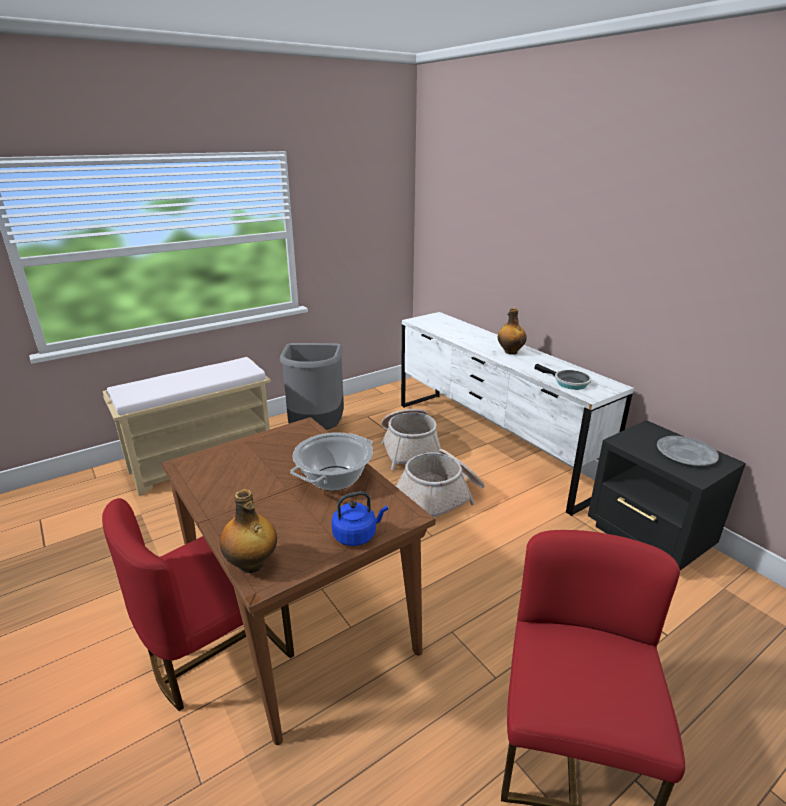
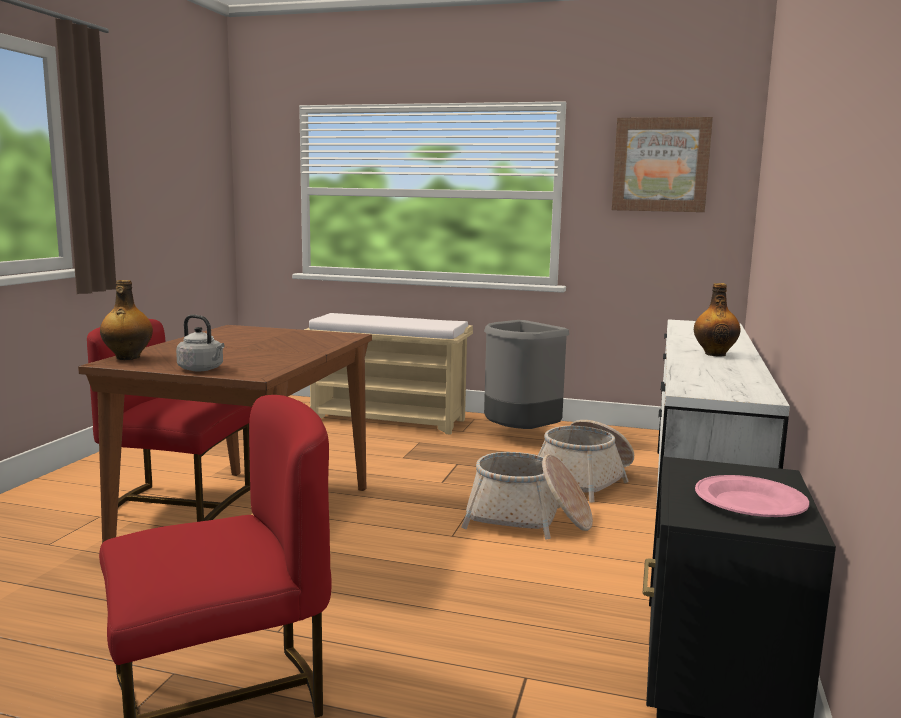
camera: 50 degrees right, 15 degrees down
(334, 478) = (279, 353): cooking pot -> none
(357, 535) = (202, 369): blue kettle -> grey kettle
(358, 202) = (660, 165): none -> picture
(568, 382) = (700, 380): frying pan -> none
(685, 454) = (749, 503): grey plate -> pink plate

